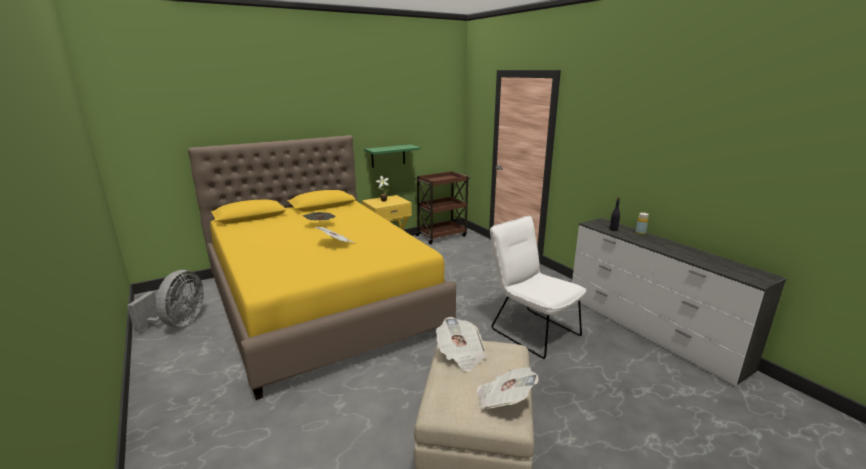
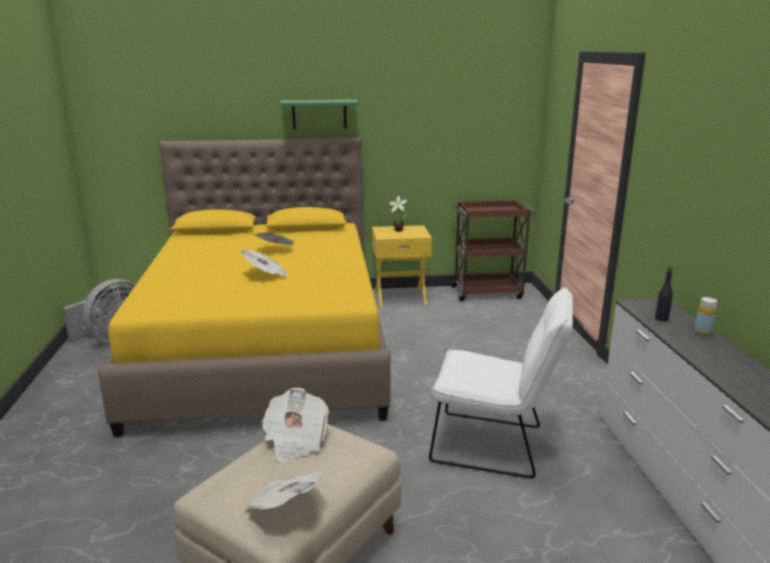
camera: 25 degrees right, 0 degrees up
(388, 156) = (415, 170): green shelf -> green shelf (319, 114)
(530, 330) = (495, 446): white chair -> white chair turned 120 degrees clockwise

